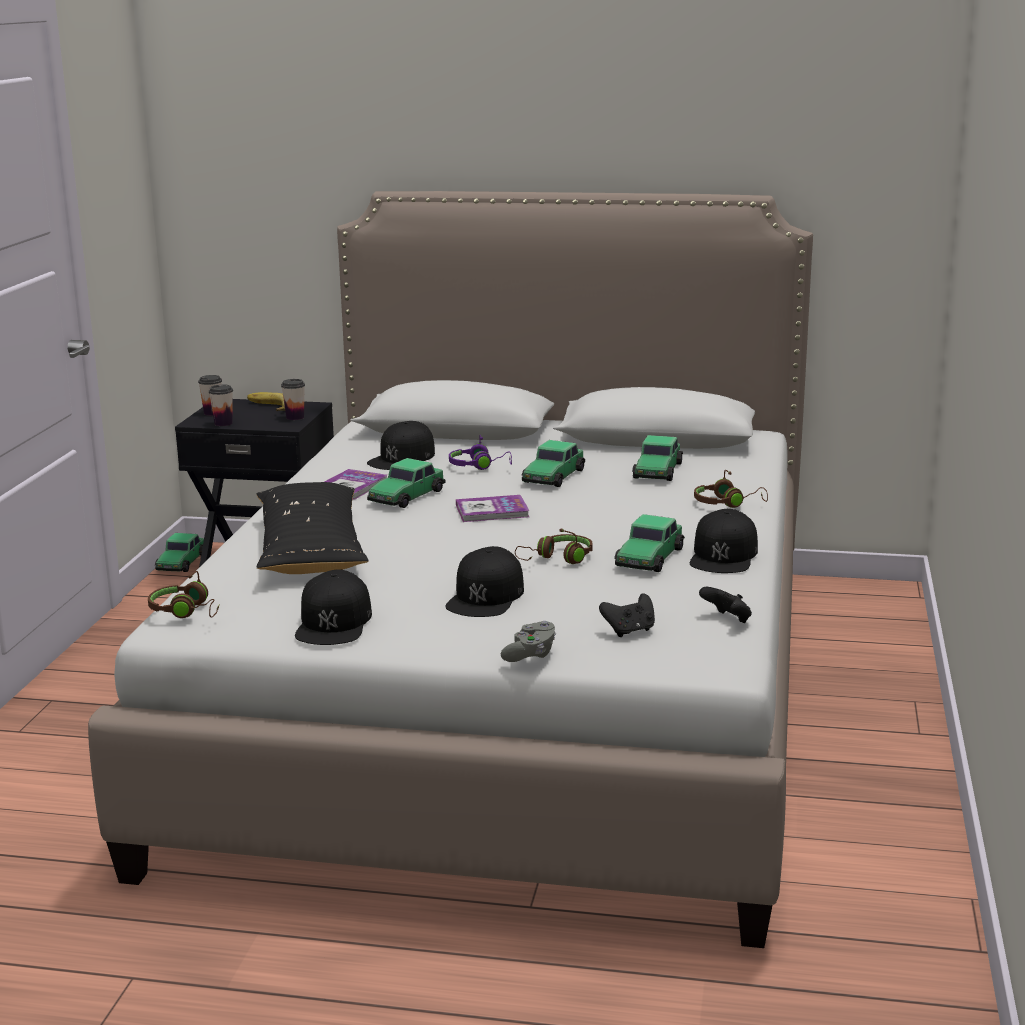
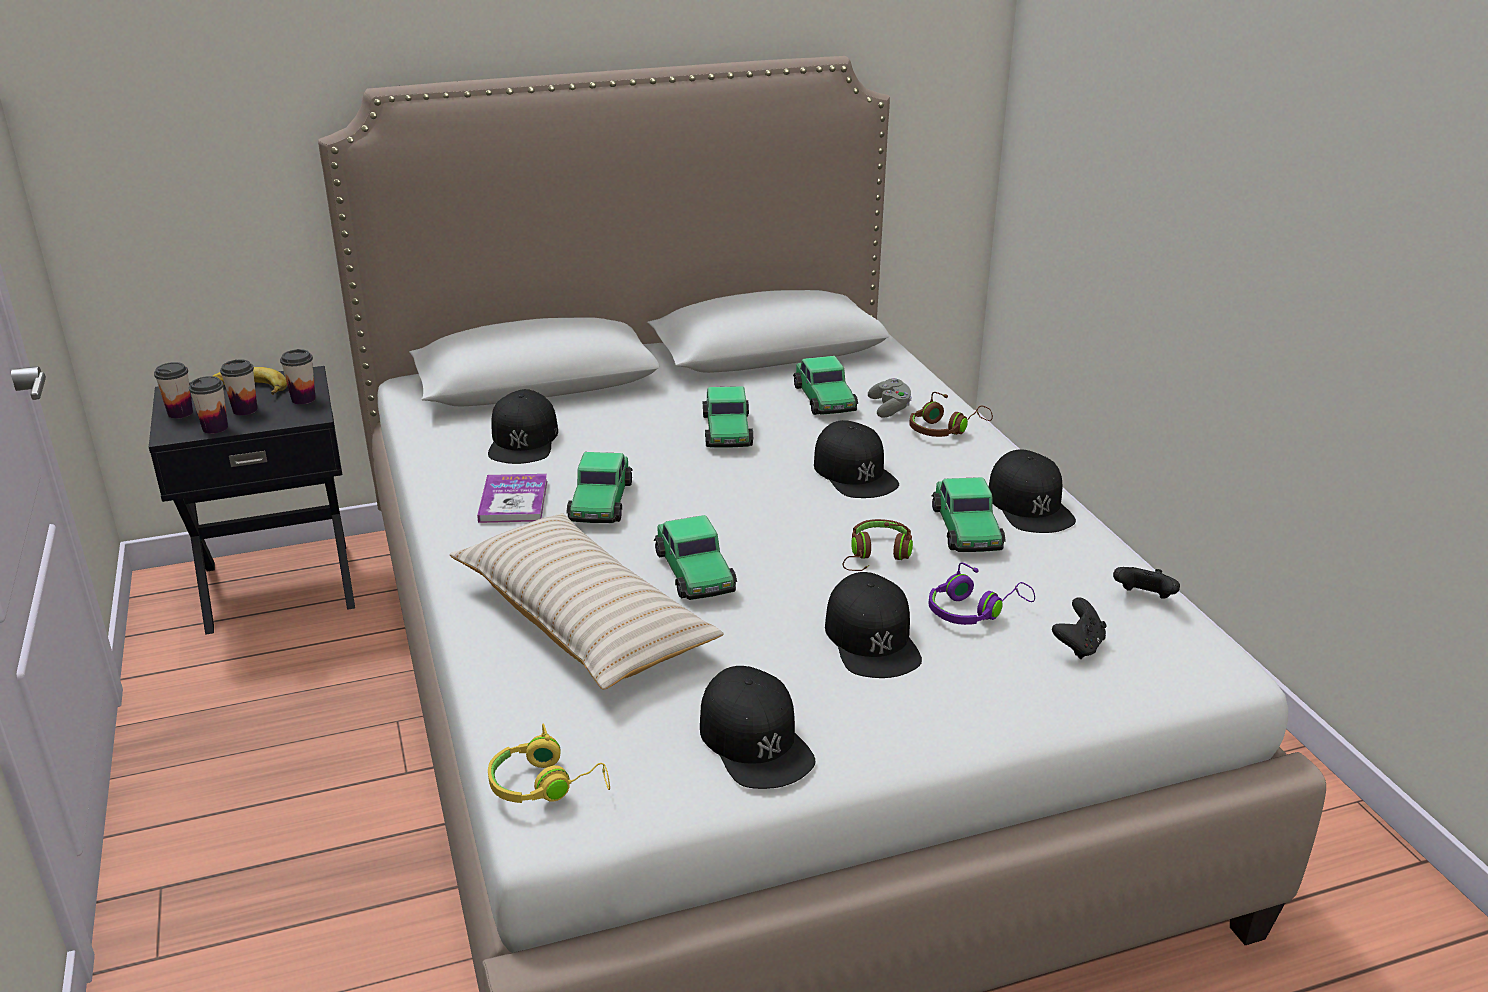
camera: 30 degrees left, 10 degrees up
(181, 563) = (156, 607): toy car -> toy car (694, 571)
(187, 611) = (547, 784): brown headphones -> yellow headphones
(252, 417) = (245, 410): none -> cup
(310, 549) = (582, 621): black pillow -> beige pillow
(479, 466) = (628, 433): purple headphones -> purple headphones (974, 610)
(492, 511) = (725, 501): book -> none
(530, 654) = (1028, 718): grey game controller -> grey game controller (890, 408)
(613, 514) = (855, 472): none -> black cap

